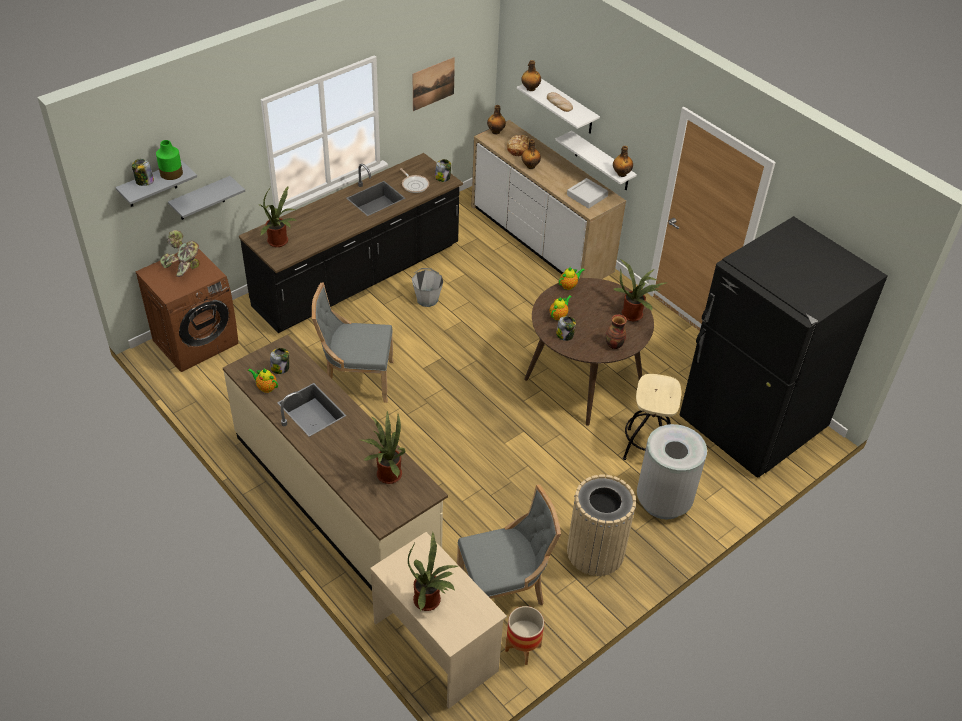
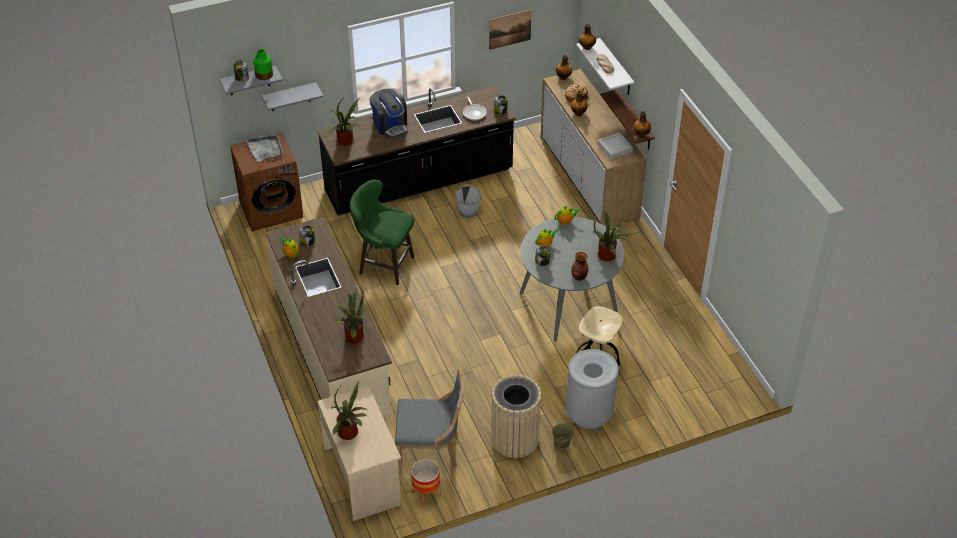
camera: 20 degrees right, 0 degrees up
(183, 268) = (266, 149): potted plant -> grey tray
(324, 215) = (390, 125): none -> coffee machine
(356, 379) = (384, 265): grey chair -> green stool
(583, 381) = (568, 305): brown dining table -> grey dining table
(602, 162) = (635, 121): white shelf -> brown shelf
(649, 543) = (561, 443): none -> beige bucket
(753, 422) = (698, 369): black fridge -> none

